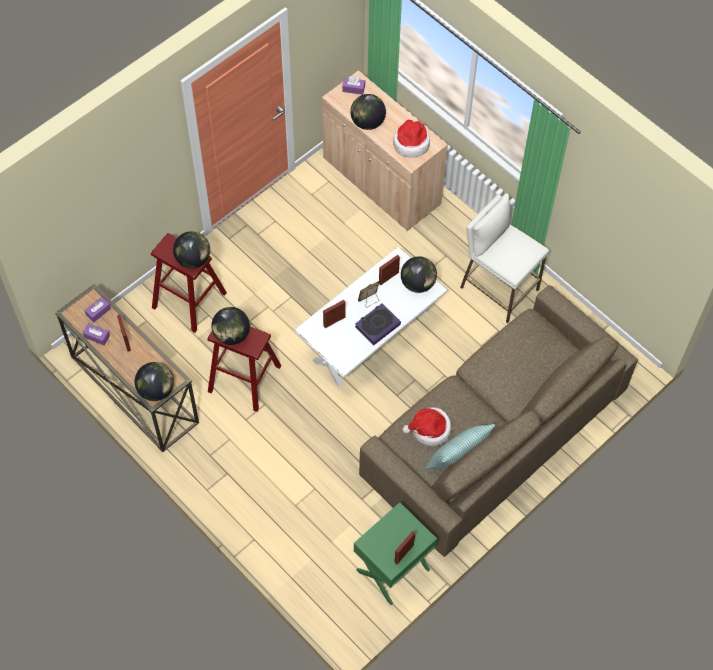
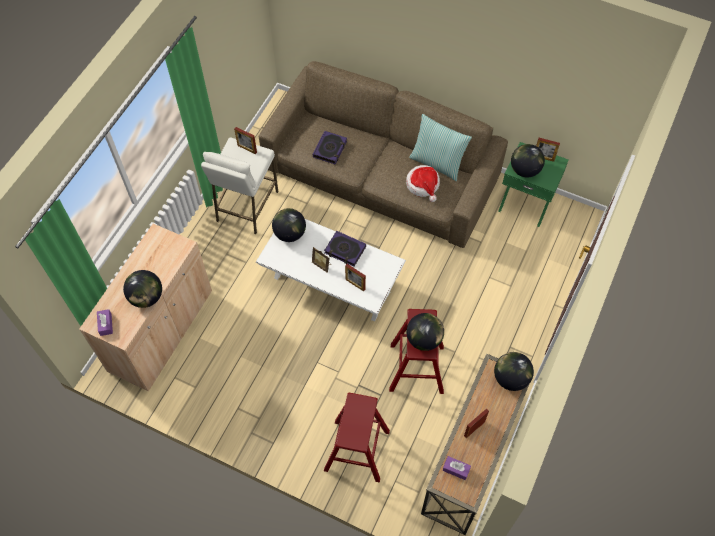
camera: 110 degrees left, 0 degrees up
(97, 336) = (483, 458): purple tissue box -> none
(193, 259) = (358, 407): globe -> globe (525, 170)
(388, 278) = (292, 257): picture frame -> picture frame (247, 149)
(411, 143) = (161, 253): hat -> none
(514, 355) = (330, 149): none -> book

